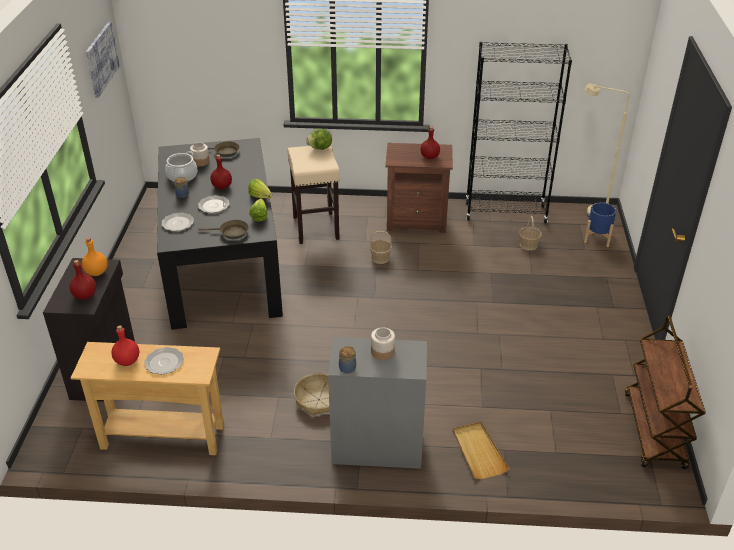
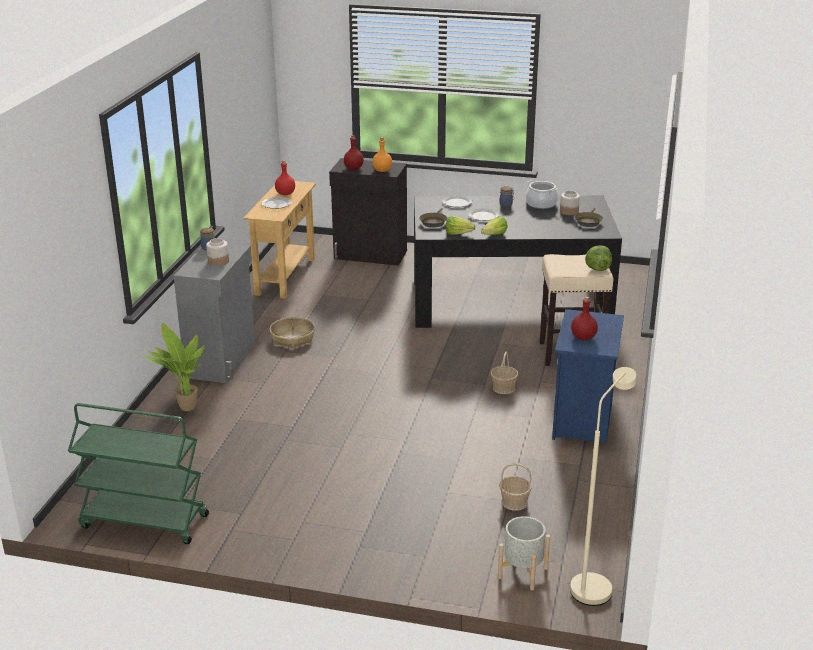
camera: 100 degrees right, 10 degrees down
(101, 59) = (615, 88): picture -> none
(222, 186) = (518, 220): red bottle -> none
(417, 220) = (583, 421): brown nightstand -> blue nightstand
(478, 451) = (185, 408): beige tray -> potted plant
(505, 213) = (597, 497): black bookcase -> none
(597, 238) = (523, 573): blue planter -> grey planter
(654, 431) = (143, 521): brown cart -> green cart

